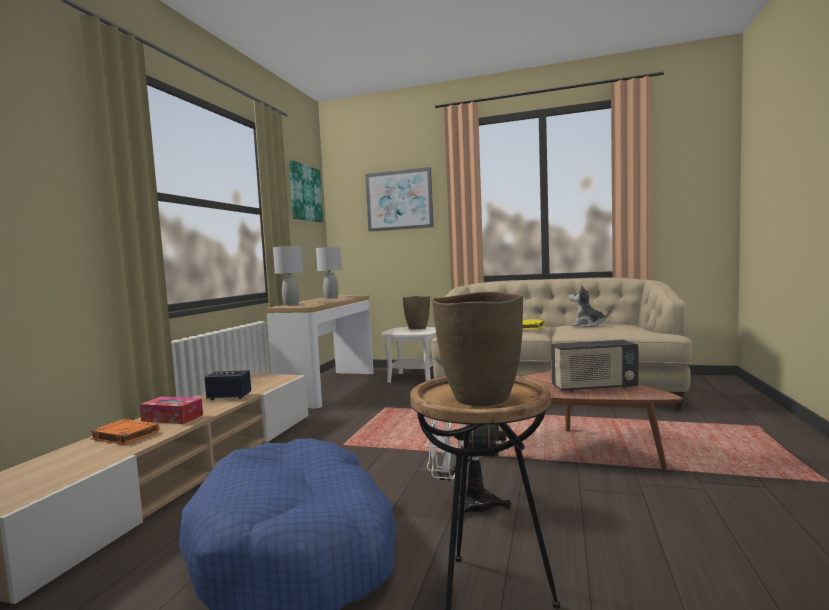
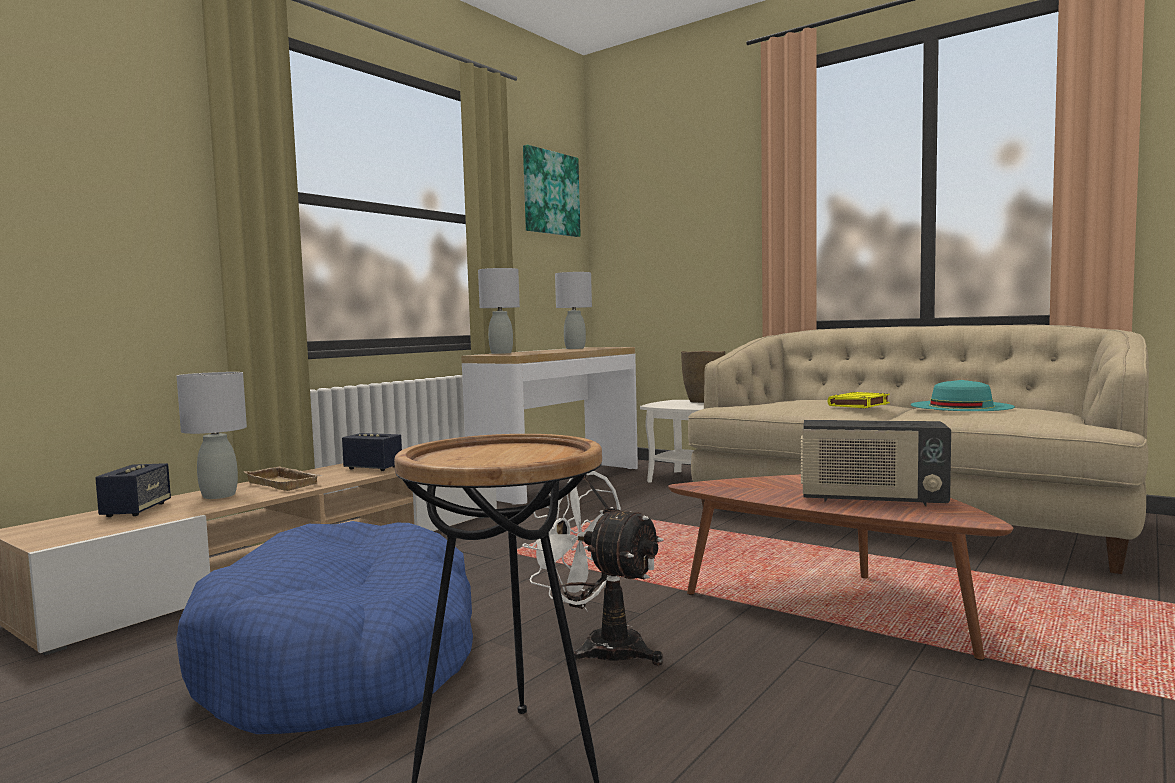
camera: 20 degrees right, 0 degrees up
(61, 459) = (136, 510): none -> speaker
(124, 436) = (218, 495): orange book -> grey table lamp
(172, 418) = (286, 483): tissue box -> beige tray
(399, 200) = (691, 199): picture -> none
(481, 399) = (488, 460): brown vase -> none
(587, 325) = (961, 406): plush toy -> turquoise hat

